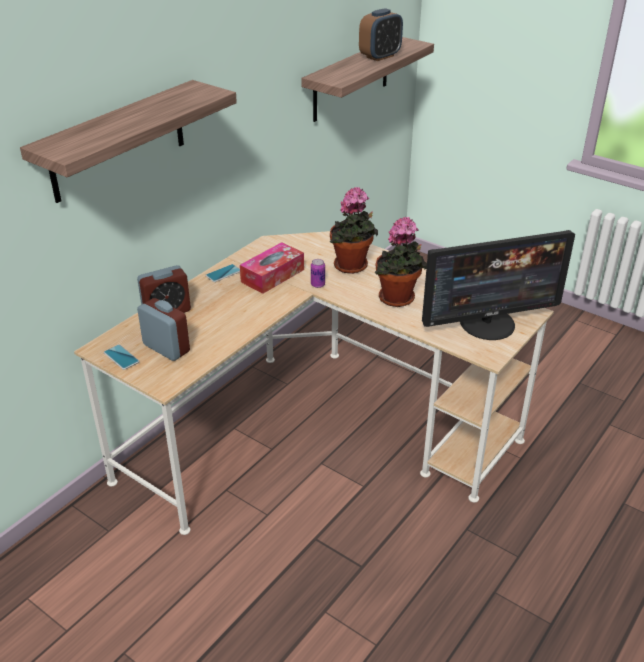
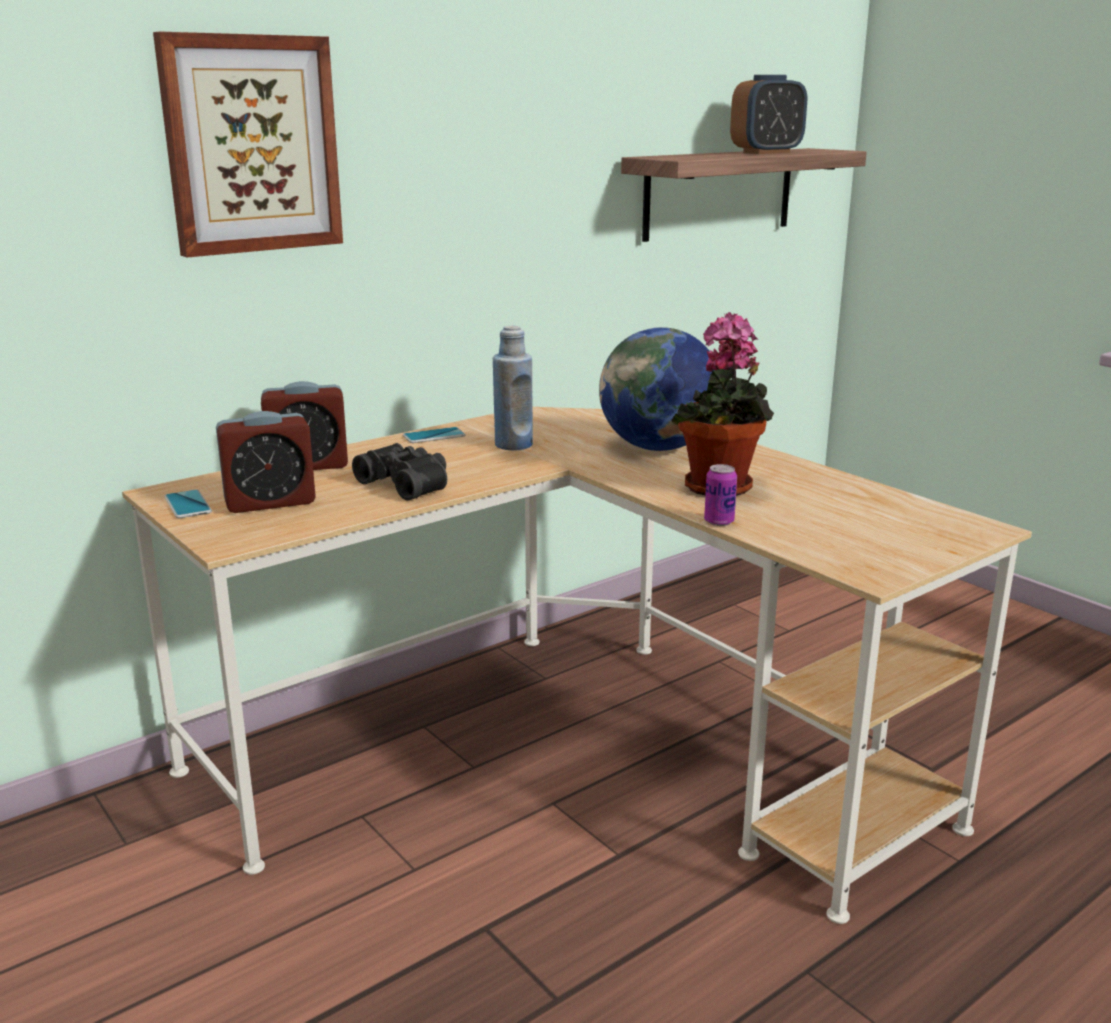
camera: 15 degrees right, 15 degrees down
(118, 141) = (251, 145): shelf -> picture
(166, 348) = (270, 502): alarm clock -> alarm clock turned 105 degrees clockwise
(232, 320) = (407, 483): none -> black binoculars
(272, 276) = (513, 445): tissue box -> blue bottle
(318, 285) = (584, 460): can -> can (719, 521)
(352, 267) = (658, 448): potted plant -> globe
(488, 323) = (884, 533): monitor -> none

